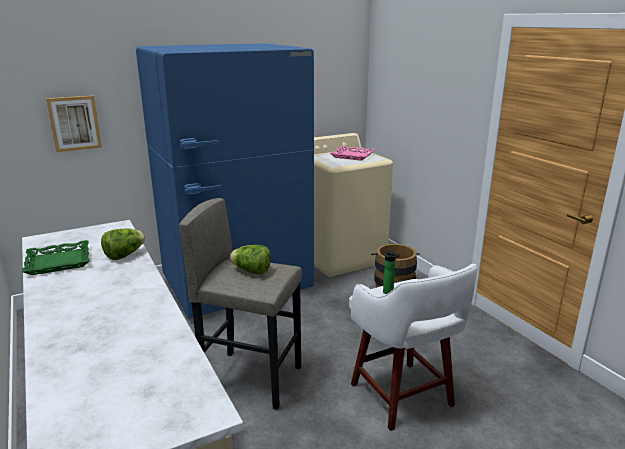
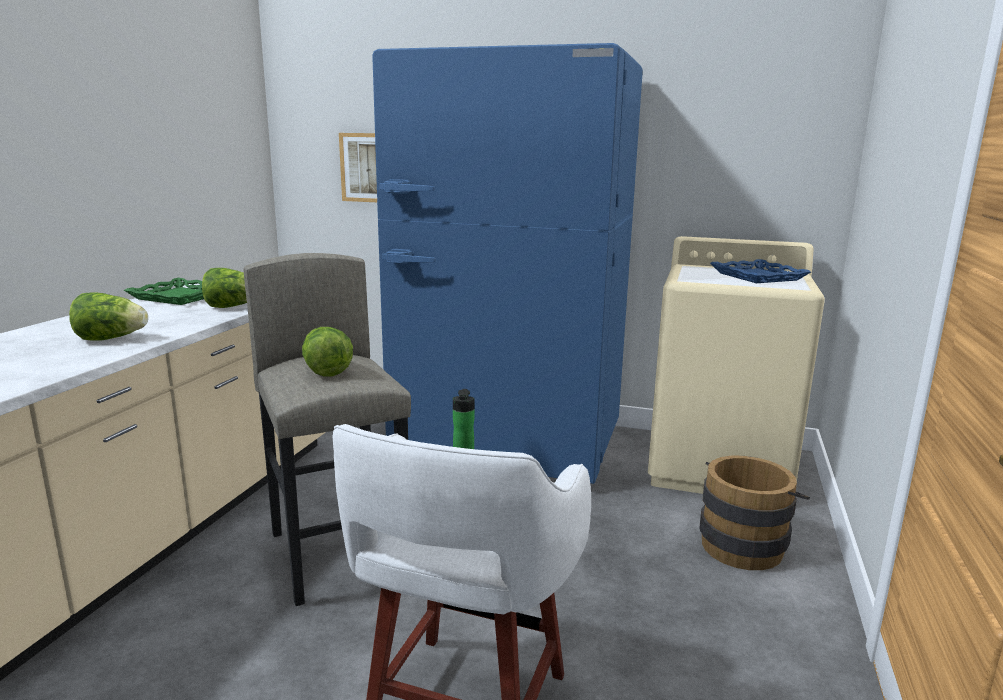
camera: 45 degrees right, 5 degrees down
(127, 303) = (111, 339): none -> lettuce
(353, 156) = (758, 276): pink tray -> blue tray

